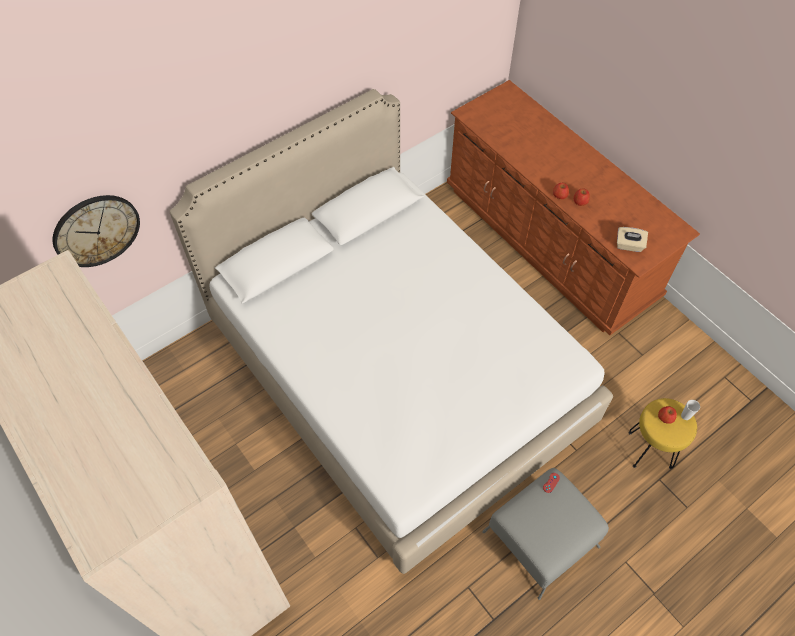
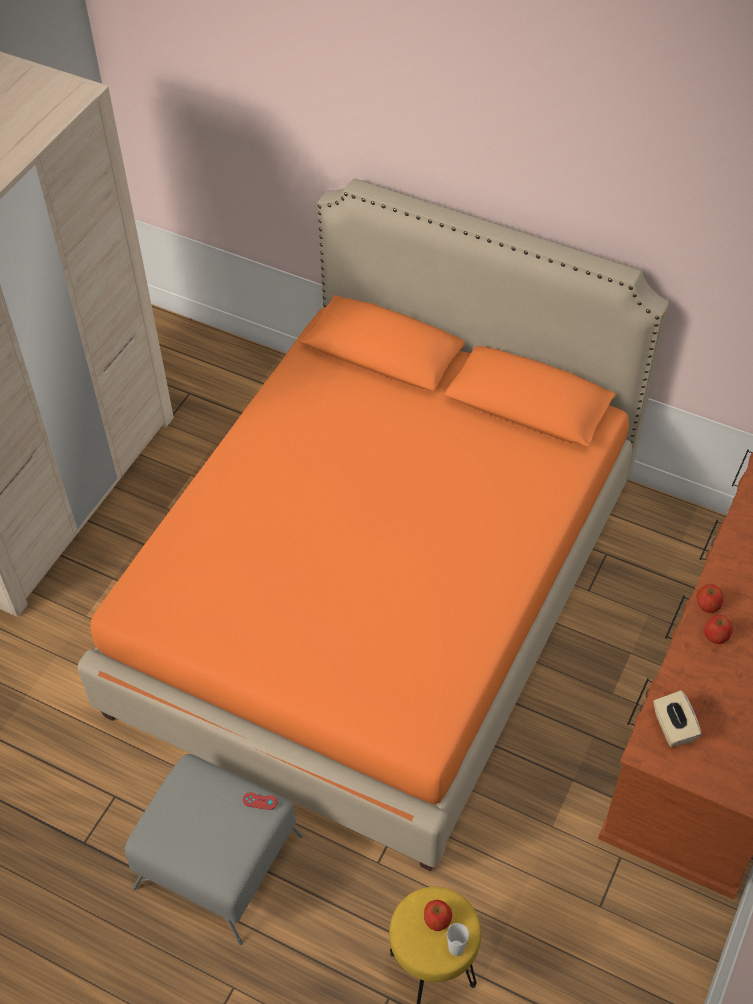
camera: 65 degrees right, 5 degrees down
(96, 230) = (250, 144): wall clock -> none
(396, 373) = (378, 594): white bed -> orange bed

